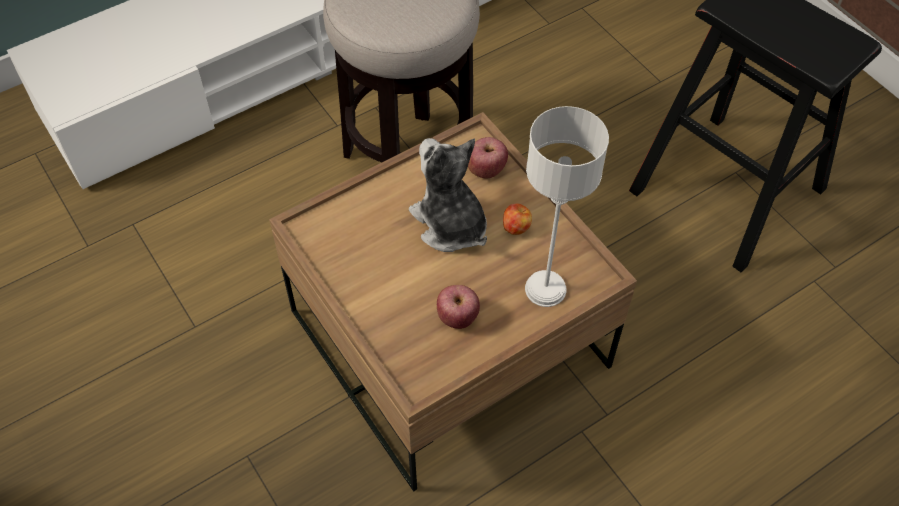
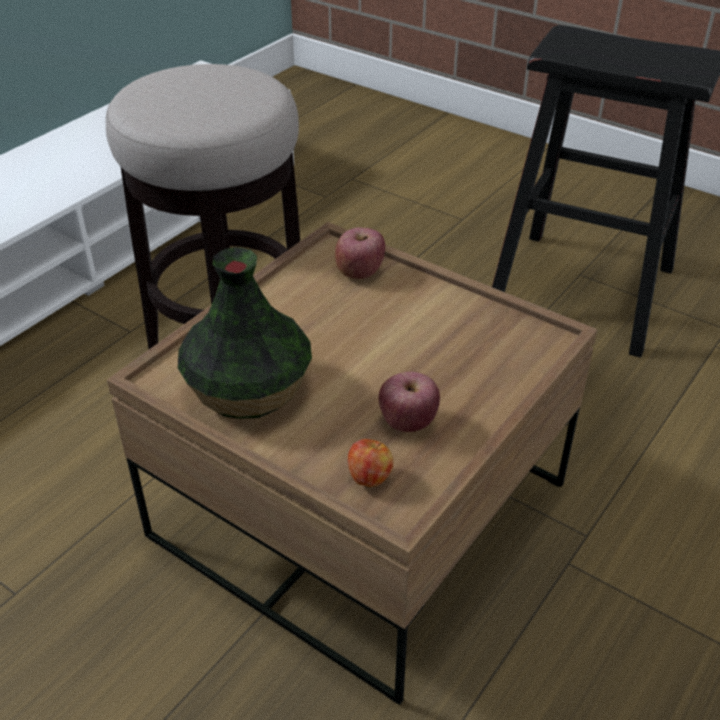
camera: 20 degrees left, 15 degrees down
(362, 255) = (249, 389): none -> vase
(450, 224) = (345, 331): plush toy -> none
(516, 227) = (426, 316): apple -> apple (369, 477)
(545, 289) = (498, 366): grey table lamp -> none

